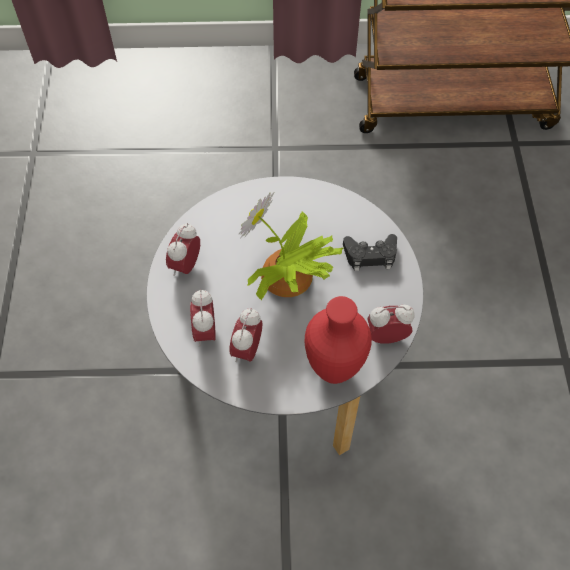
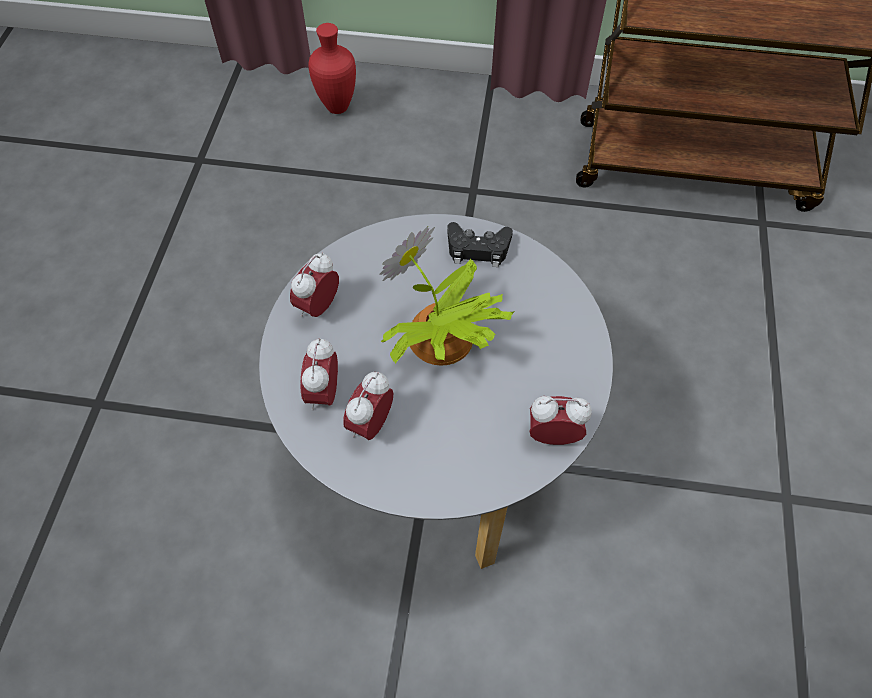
camera: 10 degrees right, 0 degrees up
(334, 369) = (476, 466): red vase -> red vase (338, 106)
(370, 255) = (551, 328): black game controller -> black game controller (478, 249)

